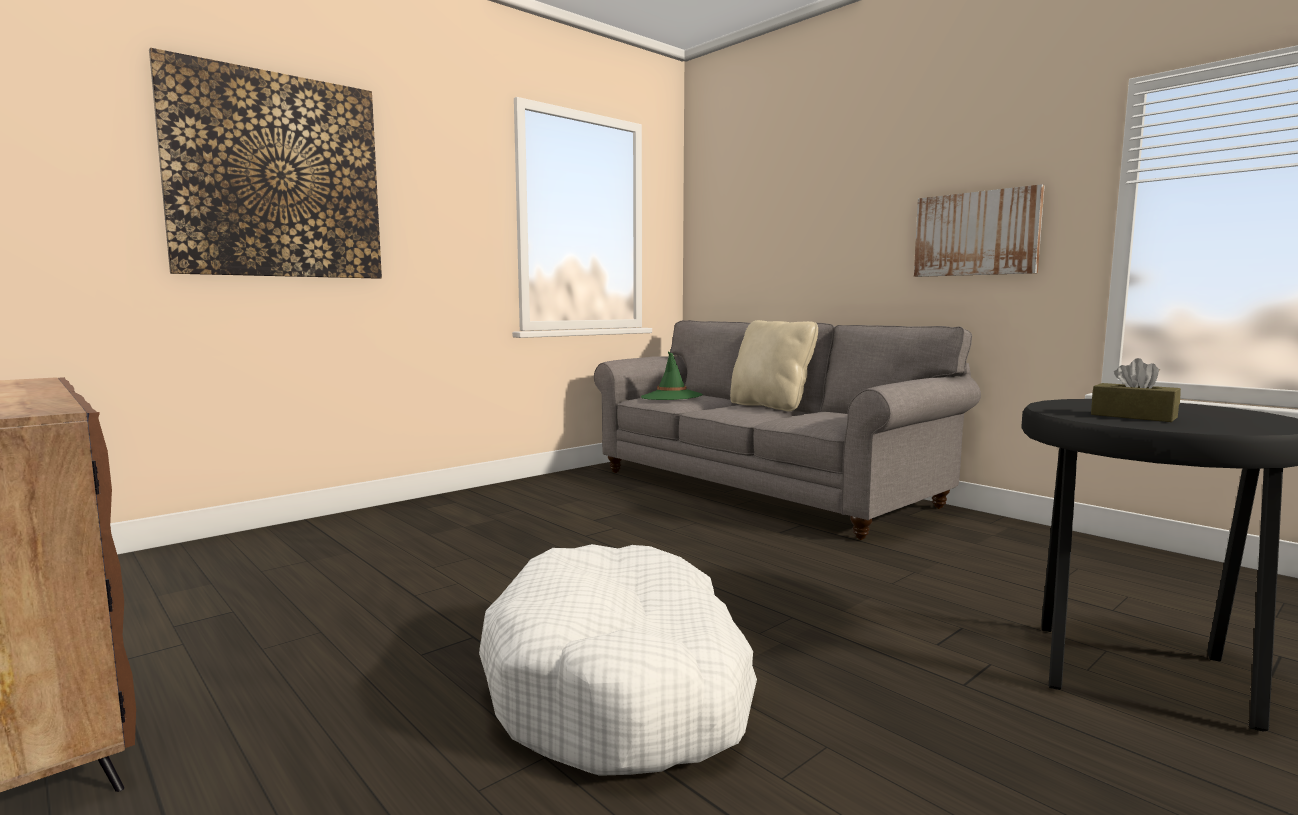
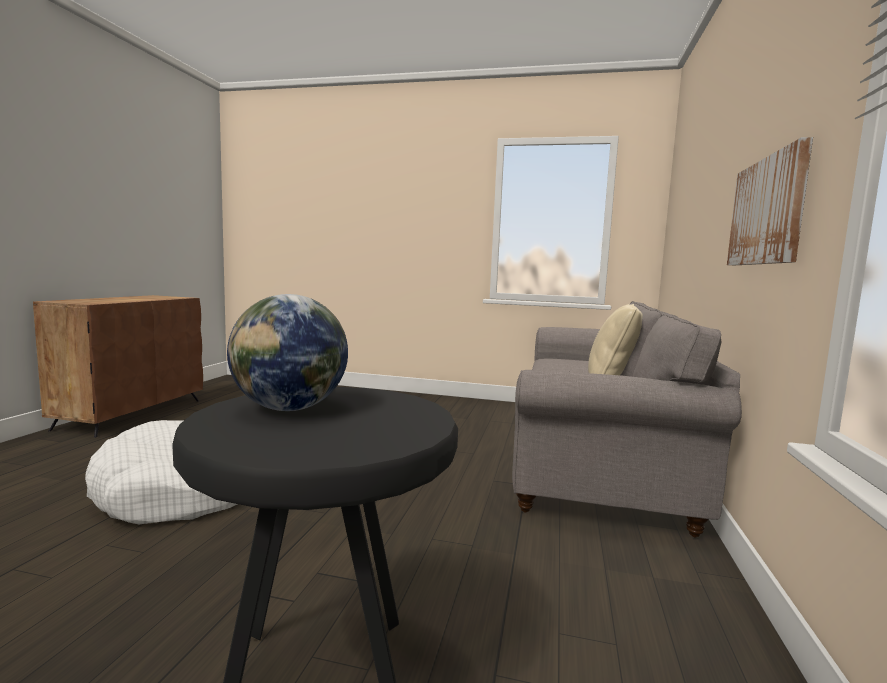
camera: 55 degrees right, 0 degrees up
(276, 176) = (352, 209): picture -> none
(671, 397) = (567, 361): green hat -> none
(1133, 416) = (290, 408): brown tissue box -> globe

